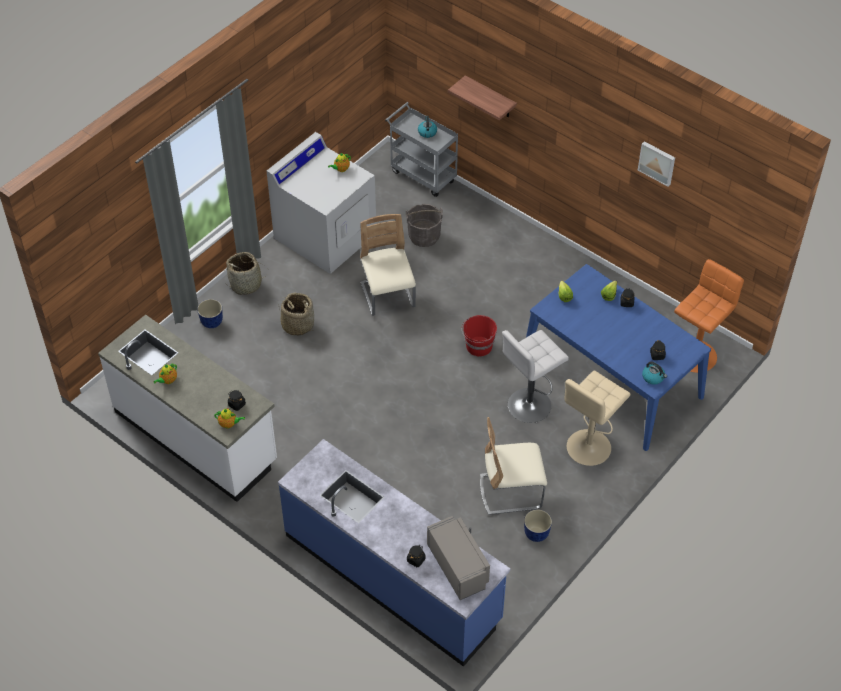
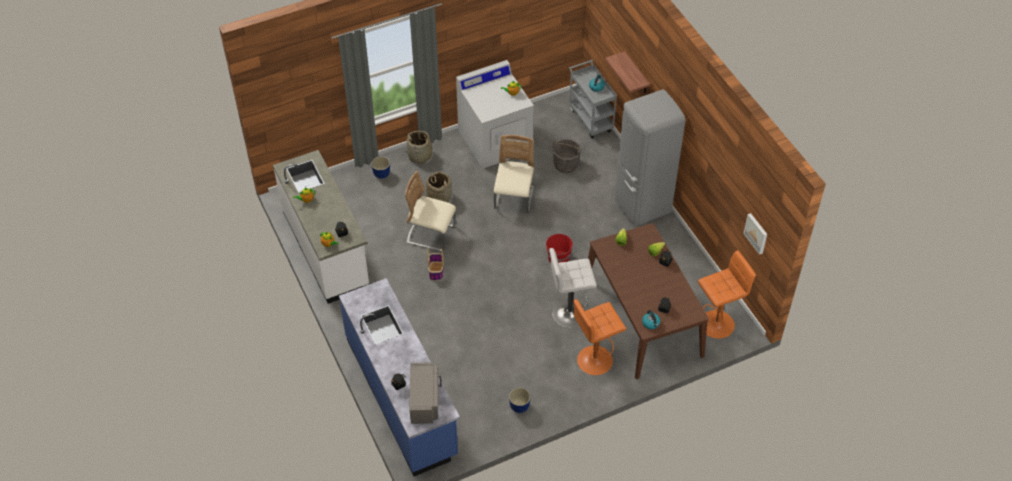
camera: 25 degrees right, 0 degrees up
(346, 414) = (436, 271): none -> basket
(511, 491) = (519, 370): beige chair -> beige chair (431, 235)
(536, 254) = (641, 206): none -> grey fridge
(588, 447) = (594, 360): beige stool -> orange stool
(611, 378) = (642, 317): blue dining table -> brown dining table
(657, 162) = (722, 162): picture -> picture (756, 233)

